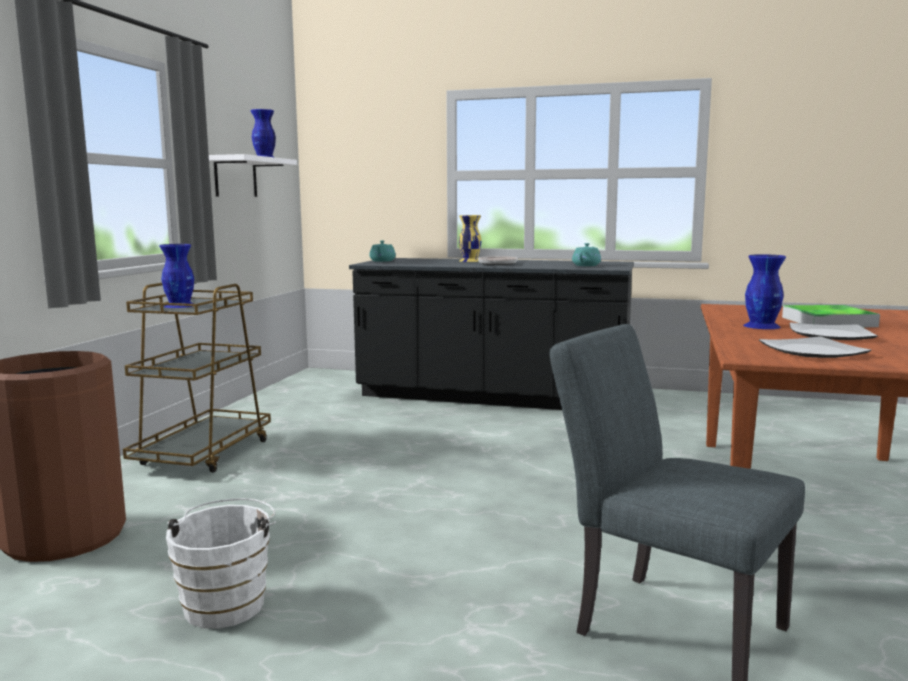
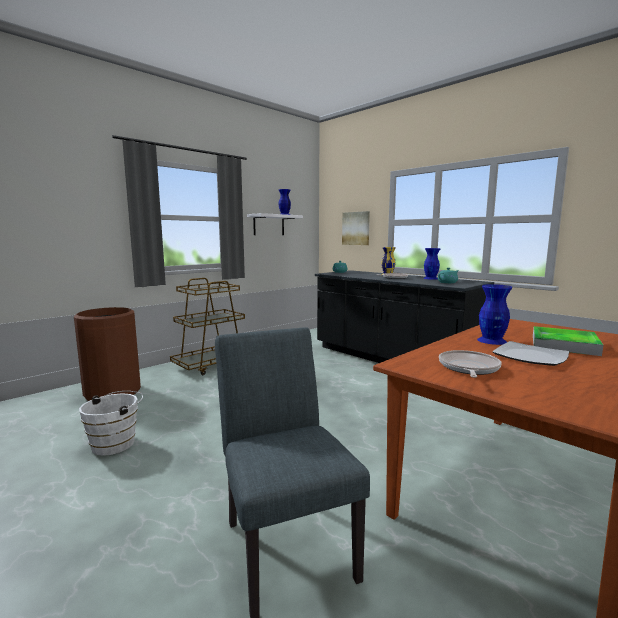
camera: 30 degrees right, 0 degrees up
(180, 305) = (202, 290): blue vase -> blue vase (431, 278)
(382, 185) = (356, 228): none -> picture
(812, 351) = (468, 368): plate -> frying pan

